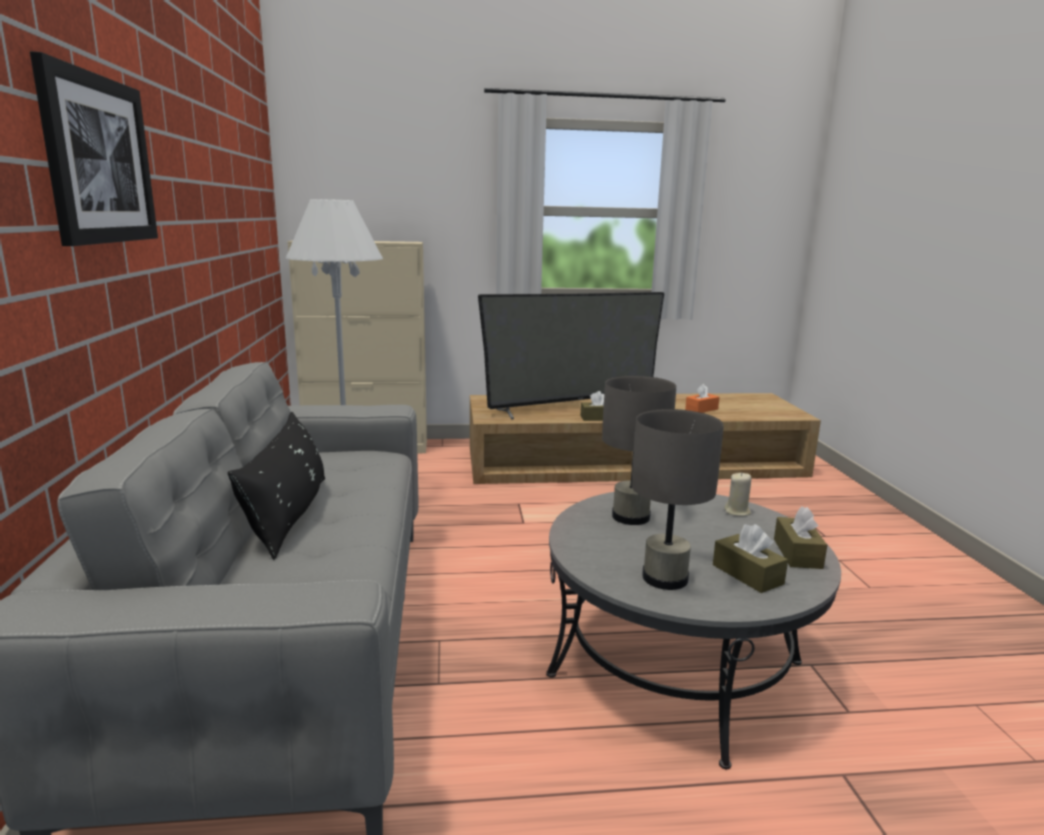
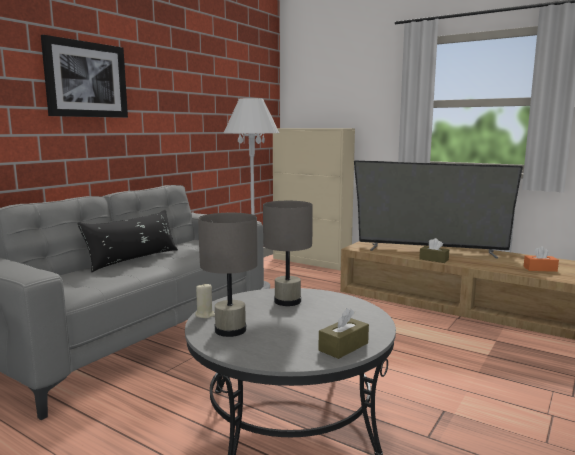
camera: 40 degrees right, 5 degrees down
(737, 512) = (364, 317): beige candle -> beige candle (205, 315)
(747, 574) = (280, 344): brown tissue box -> none

